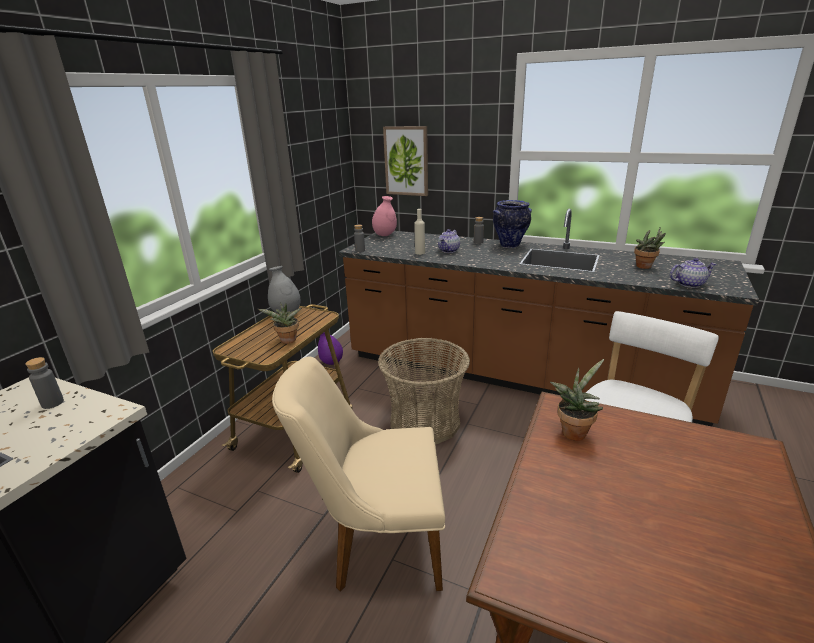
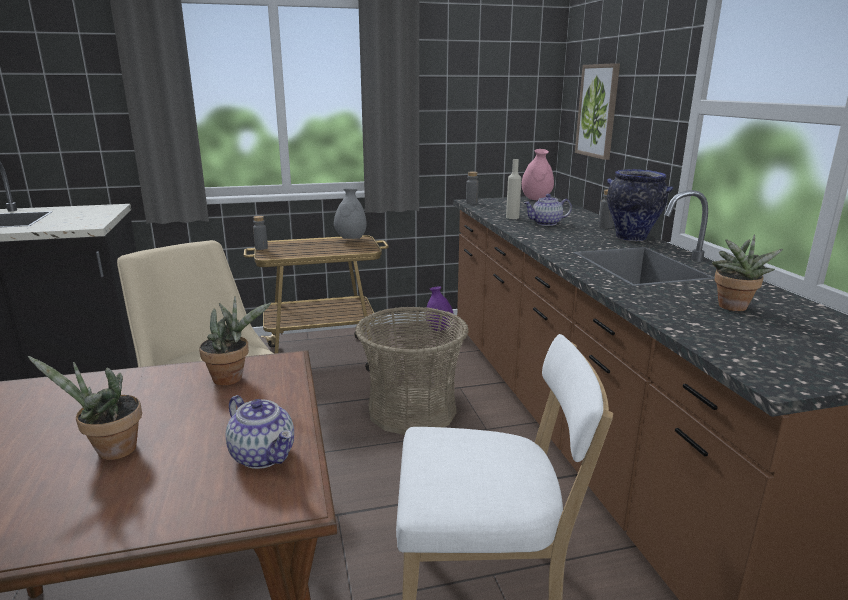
camera: 50 degrees right, 5 degrees down
(52, 403) = (93, 214): grey bottle -> grey bottle (261, 248)
(287, 341) = (303, 254): potted plant -> potted plant (110, 451)
(689, 284) = (721, 343): teapot -> teapot (264, 455)

